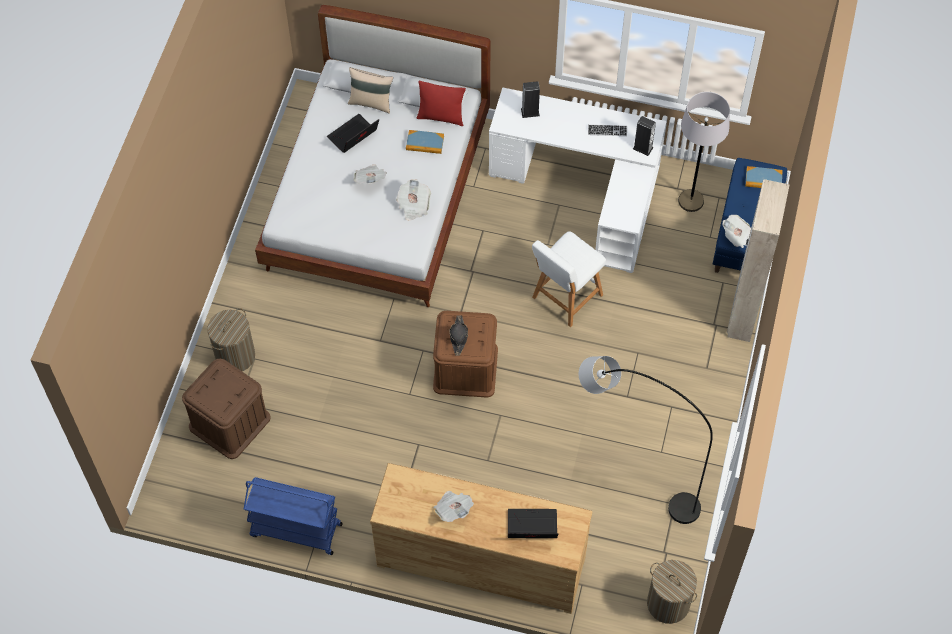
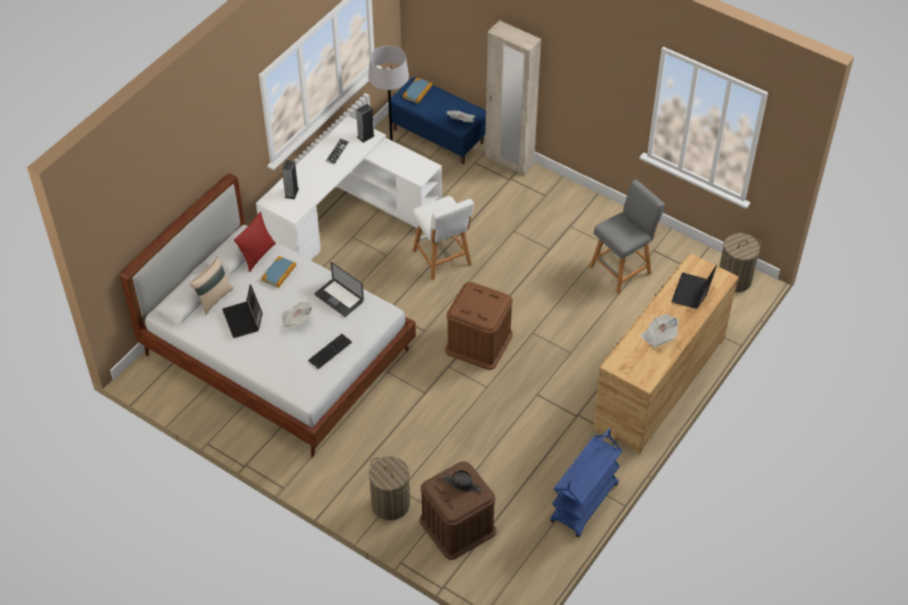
camera: 70 degrees left, 10 degrees down
(343, 221) = (330, 350): none -> keyboard
(413, 205) = (339, 298): newspaper -> laptop
(458, 337) = (479, 308): black hat -> black hat (462, 484)
(631, 479) = (622, 269): grey floor lamp -> grey stool

